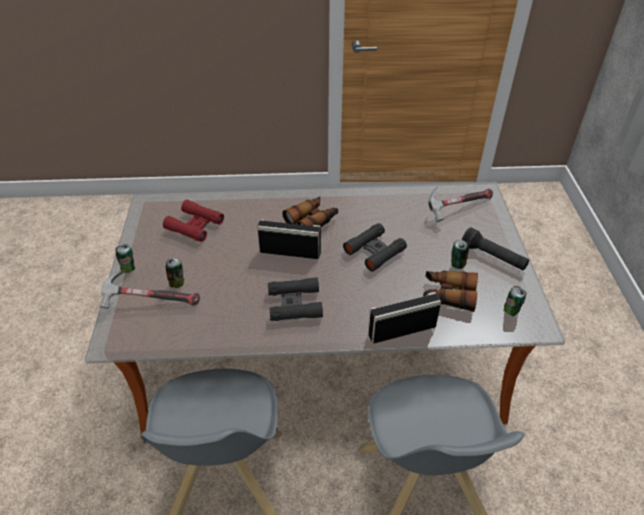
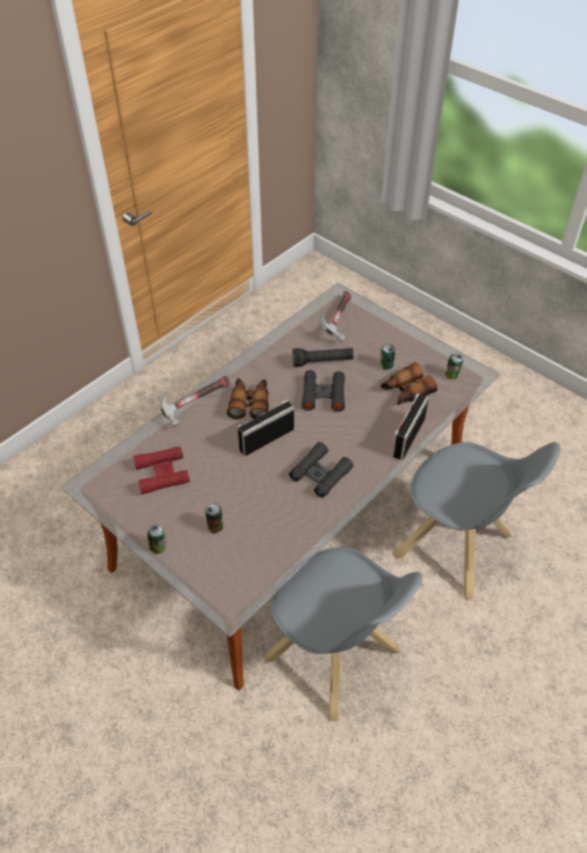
camera: 45 degrees left, 5 degrees up
(149, 301) = (214, 556): hammer -> hammer (194, 404)
(493, 257) = (401, 344): black flashlight -> black flashlight (322, 362)

